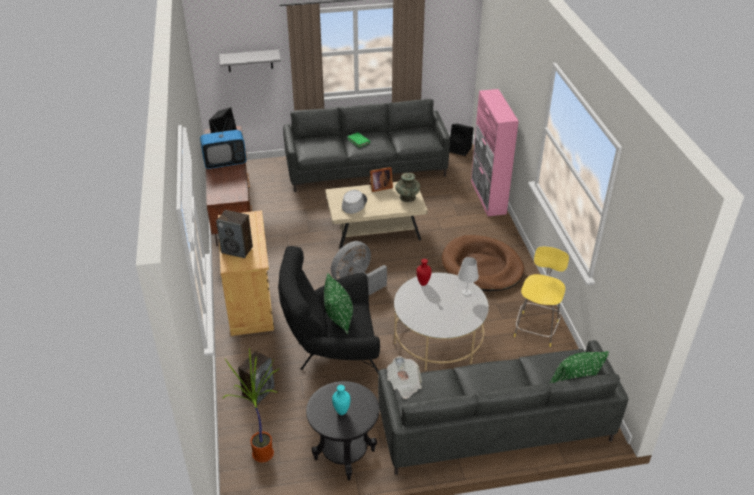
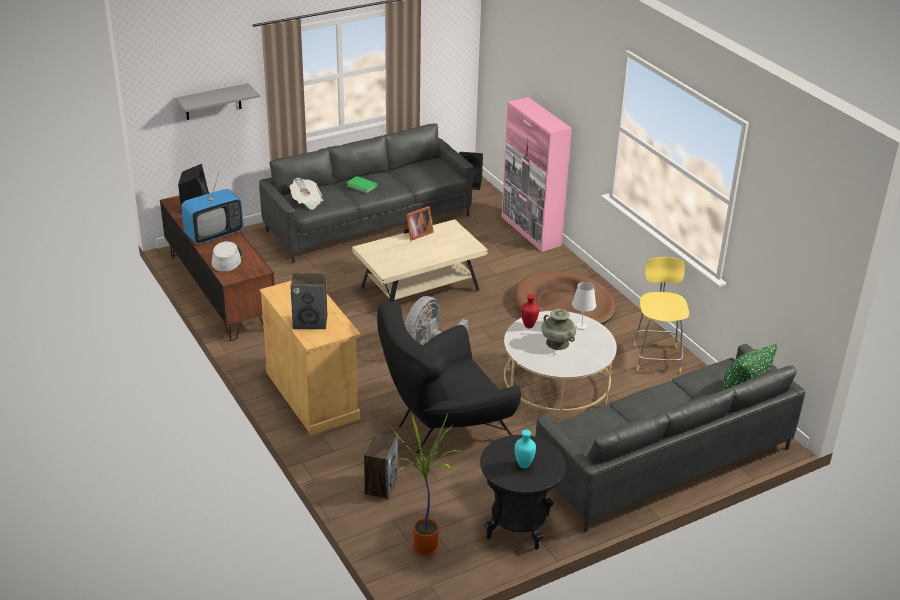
camera: 20 degrees left, 5 degrees down
(339, 318) = (453, 380): green pillow -> none
(354, 203) = (397, 256): grey hat -> grey hat (226, 259)
(404, 384) = (568, 428): newspaper -> newspaper (306, 201)
(407, 197) = (456, 239): turquoise vase -> turquoise vase (557, 343)

